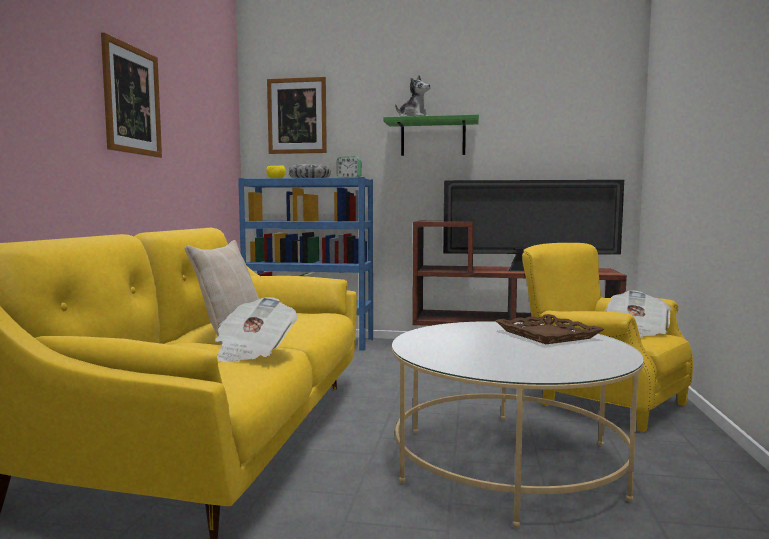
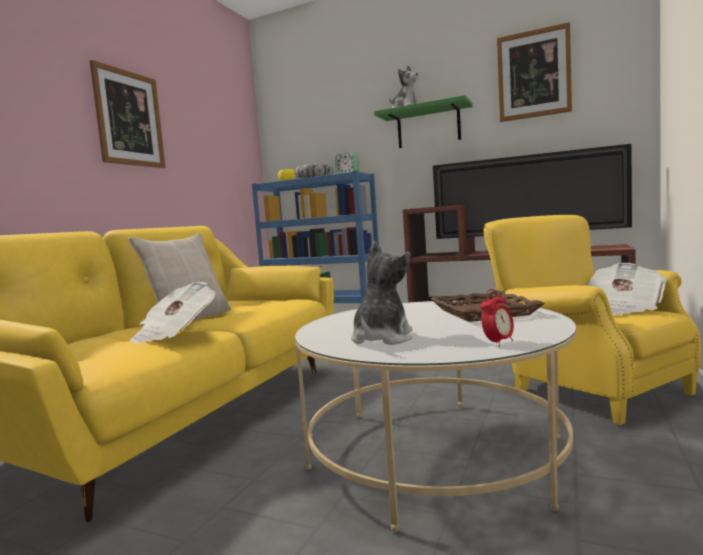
camera: 15 degrees right, 0 degrees up
(297, 116) = (305, 123): picture -> picture (533, 74)
(490, 360) = (381, 339): none -> plush toy
(595, 365) = (498, 343): none -> alarm clock

